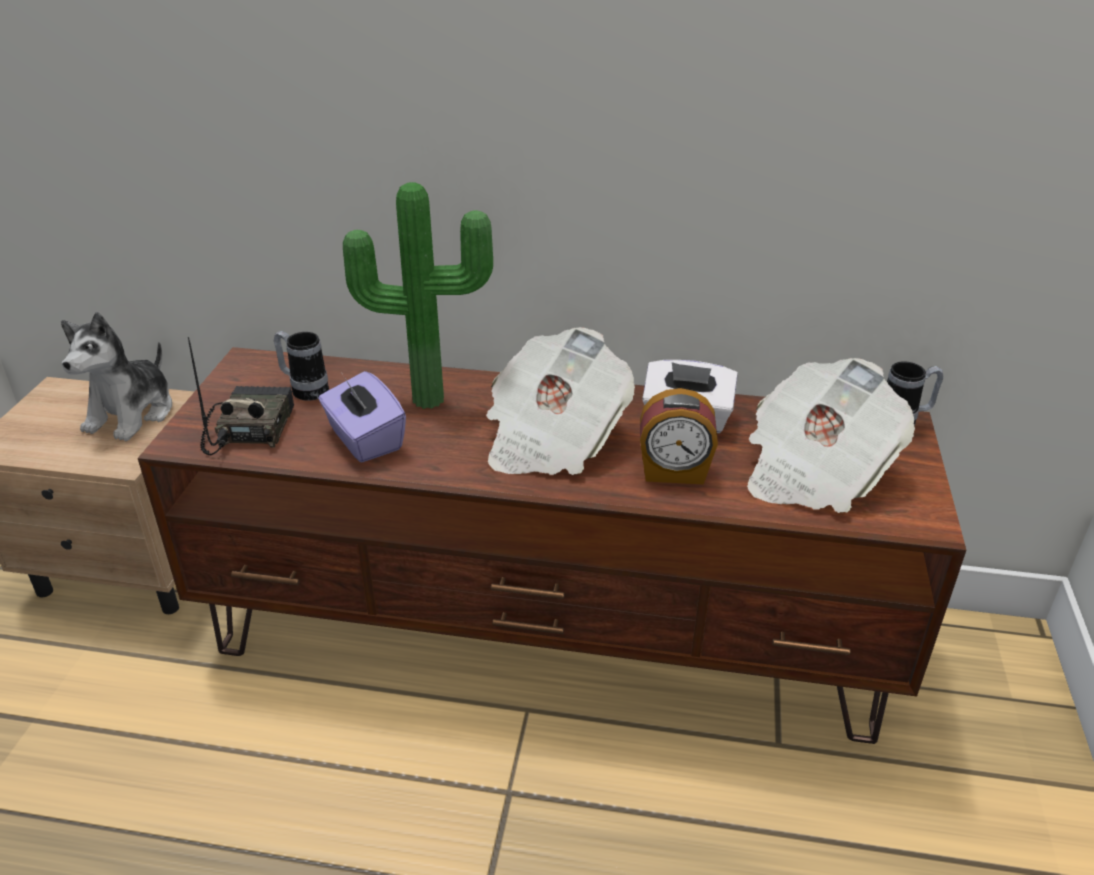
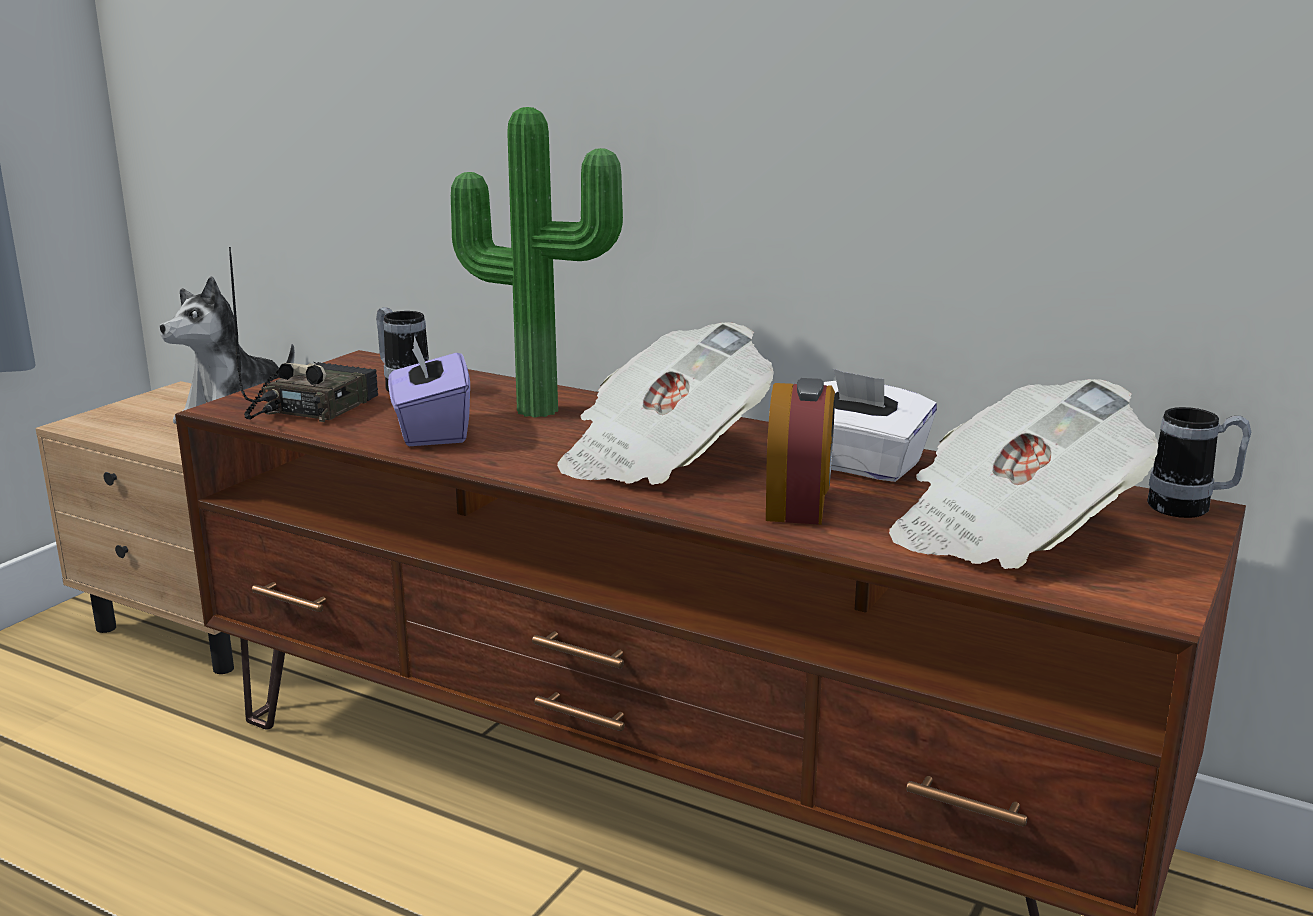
camera: 20 degrees right, 15 degrees down
(674, 472) = (798, 506): alarm clock -> alarm clock turned 105 degrees counterclockwise

